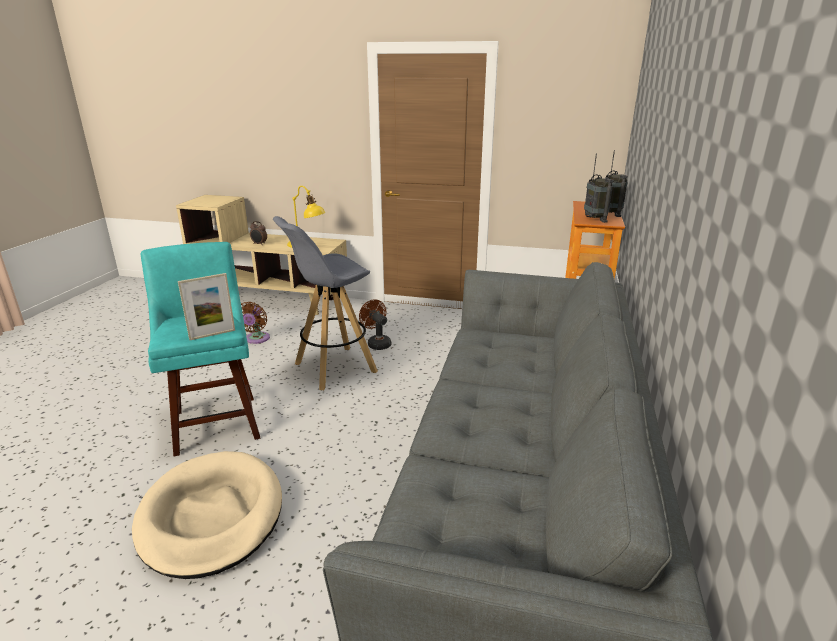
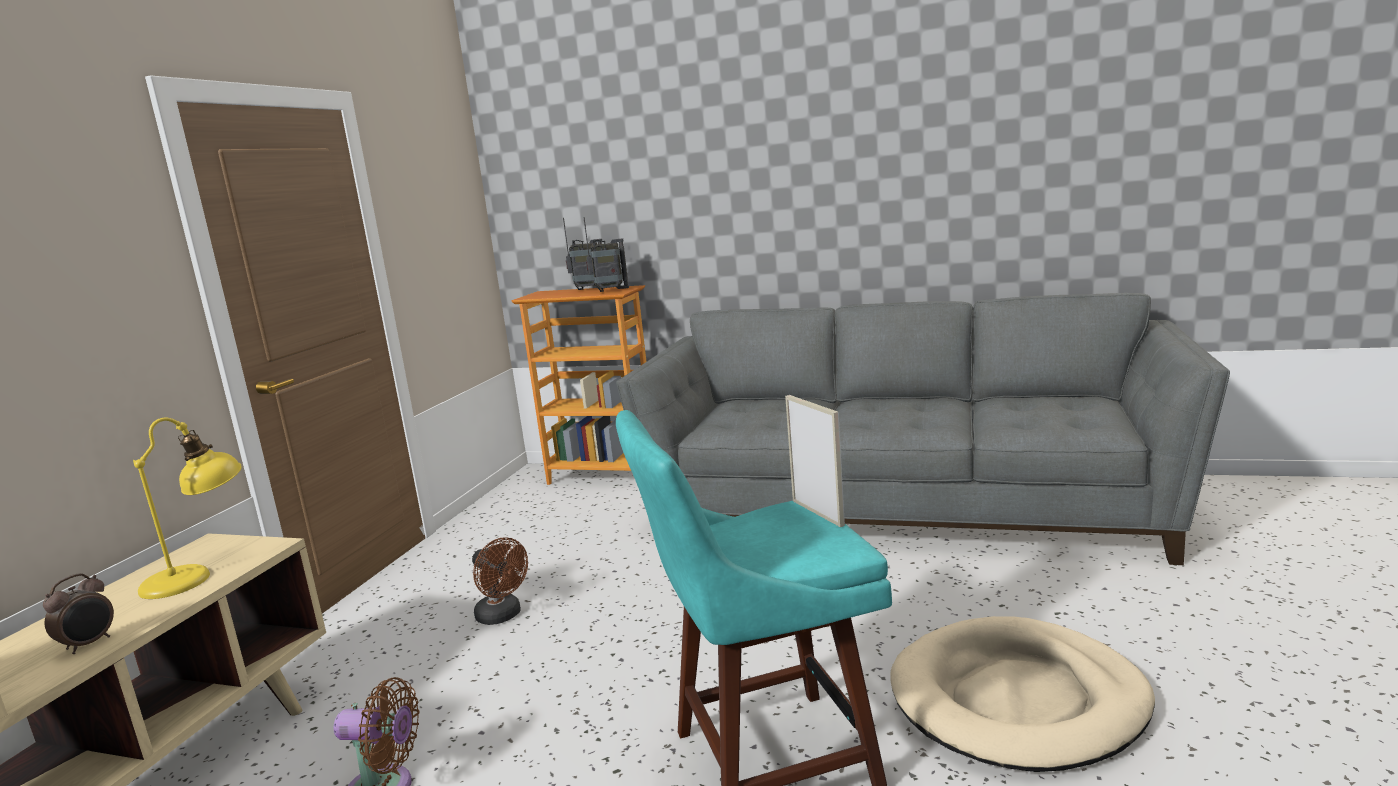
camera: 85 degrees left, 10 degrees down
(333, 368) = (583, 652): grey stool -> none
(377, 343) = (503, 616): brown fan -> brown fan turned 105 degrees counterclockwise

